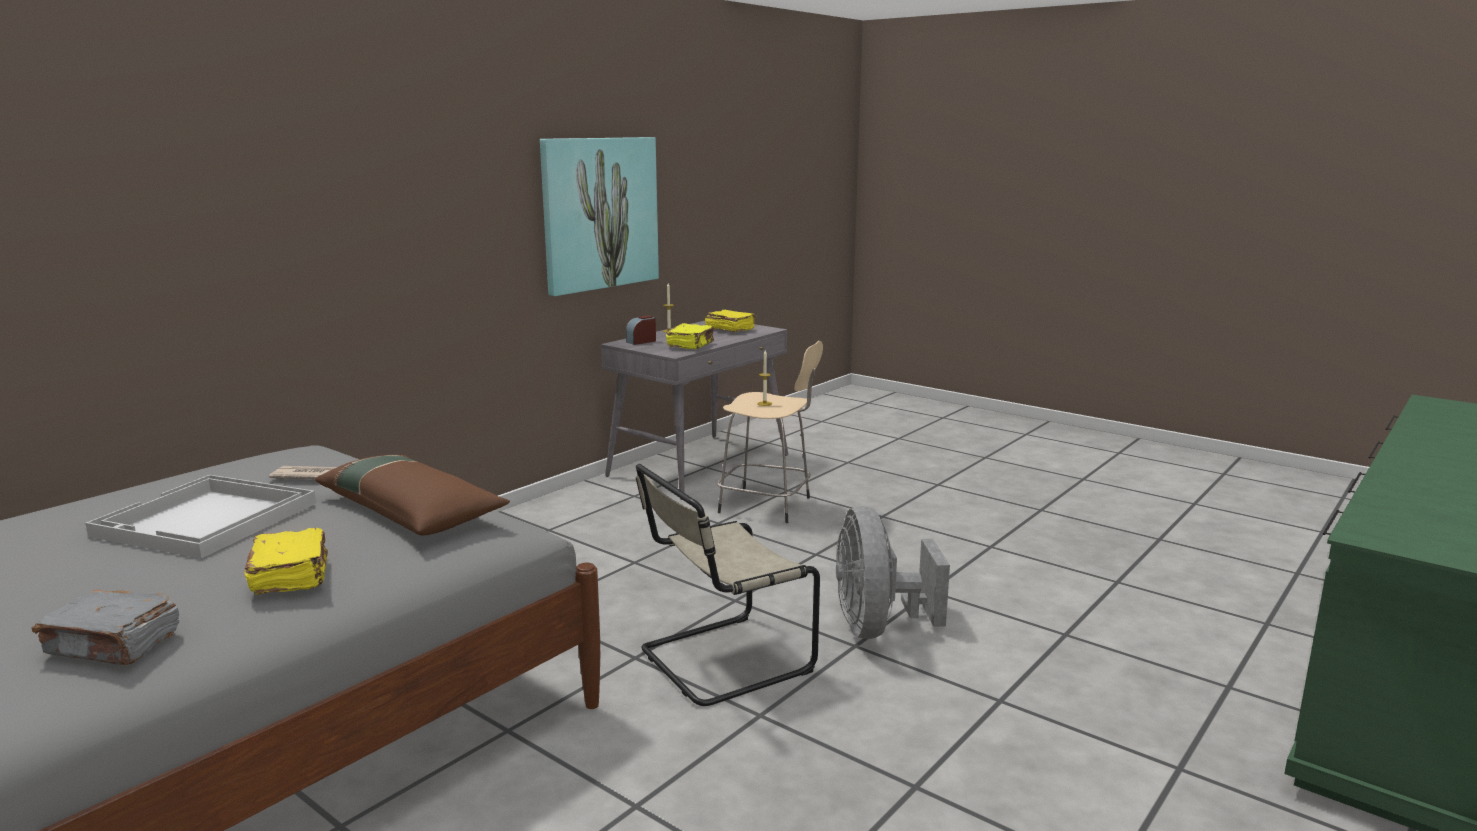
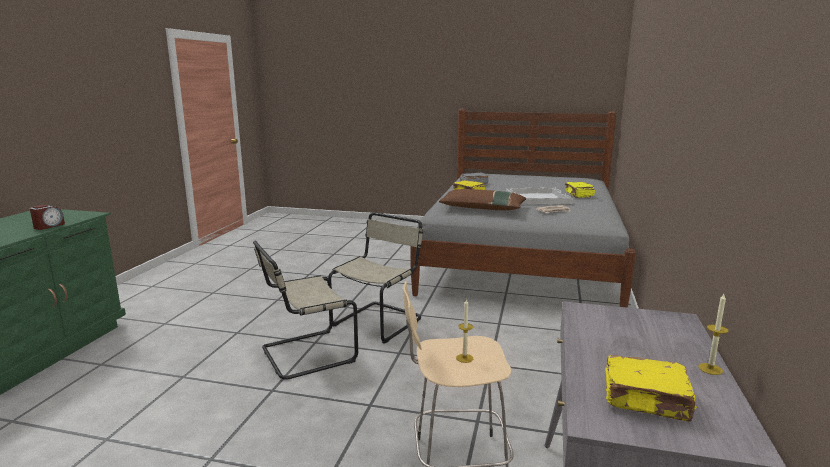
camera: 155 degrees right, 0 degrees up
(599, 213) = (744, 155): picture -> none
(641, 341) = (669, 328): alarm clock -> alarm clock (49, 226)
(691, 345) = (598, 331): yellow book -> yellow book (579, 195)
(877, 627) = (304, 355): grey fan -> beige chair

